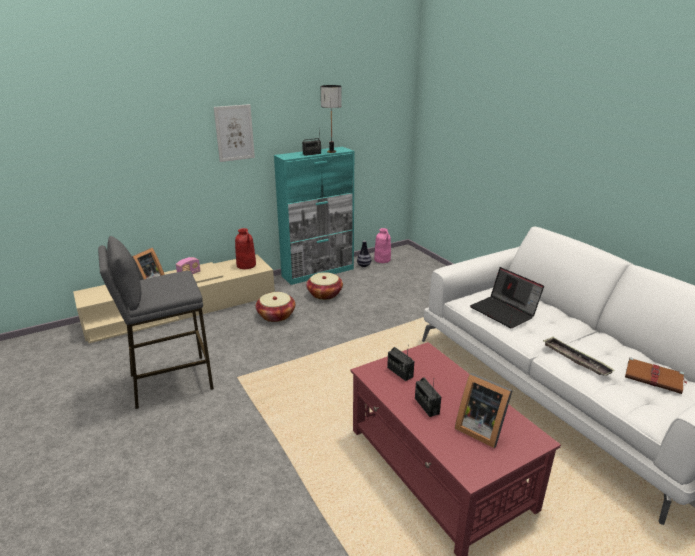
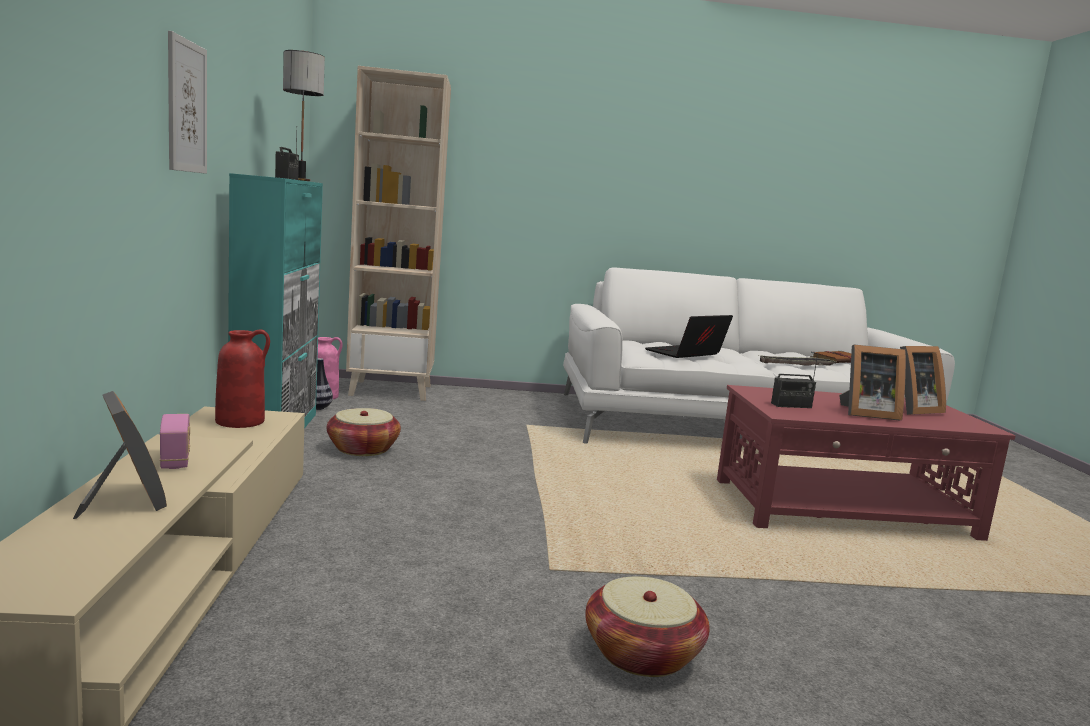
camera: 65 degrees left, 15 degrees down
(170, 381) = (491, 638): grey stool -> none
(276, 315) = (375, 494): basket -> basket (642, 653)
(422, 267) = (391, 390): none -> beige bookcase
(426, 406) = (866, 413): radio -> picture frame
(504, 312) = (685, 354): laptop -> laptop turned 150 degrees clockwise

